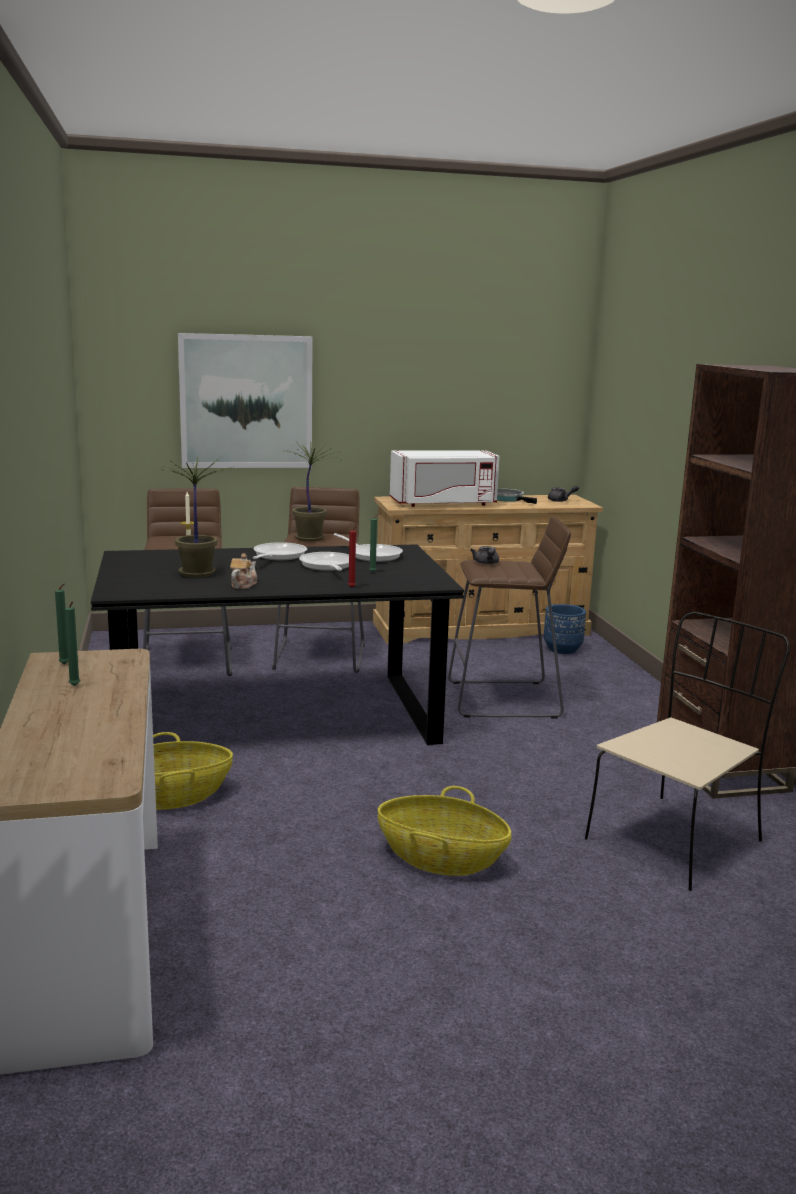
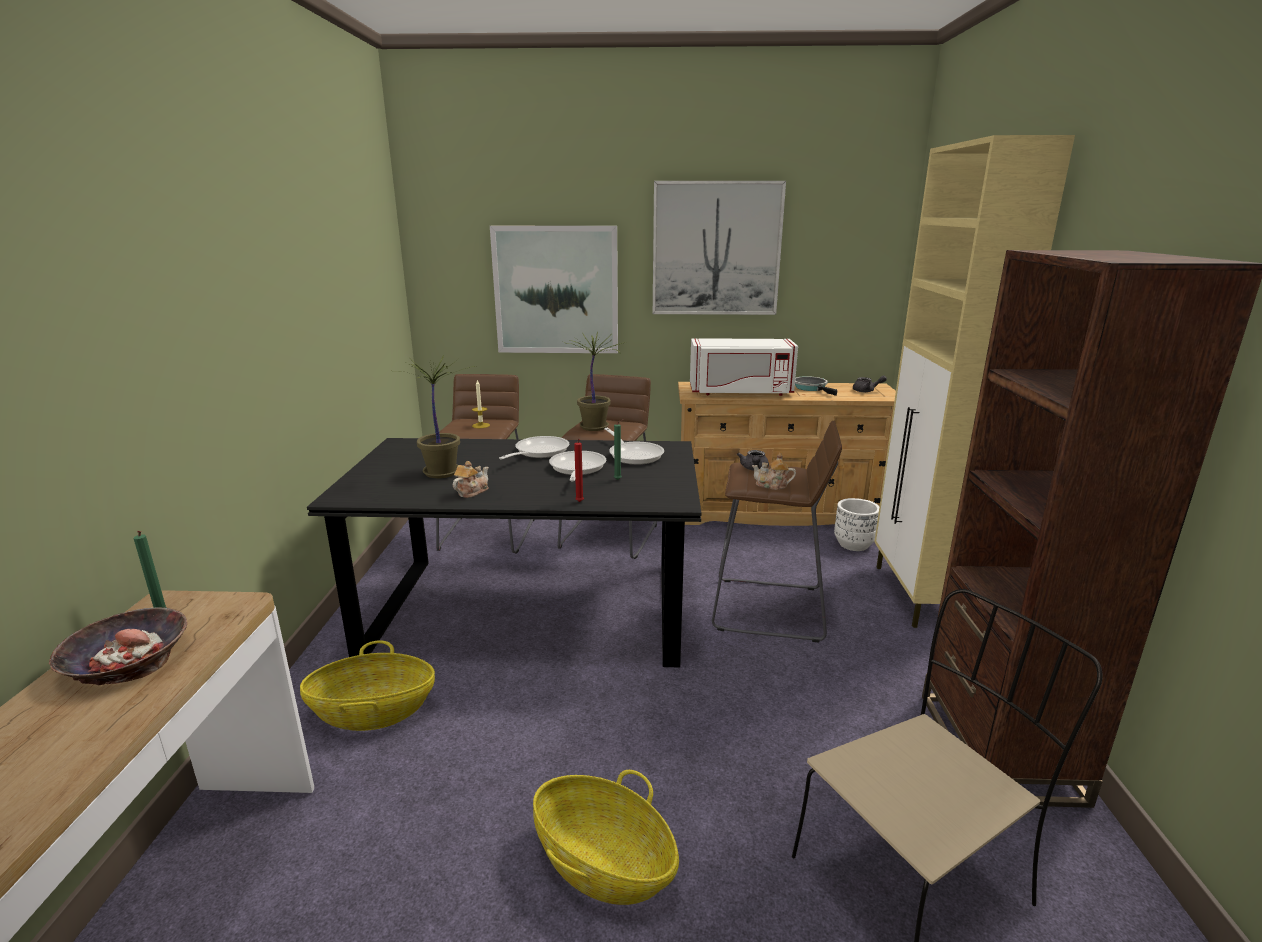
camera: 15 degrees right, 5 degrees up
(75, 686) = (127, 660): green candle -> bowl
(410, 362) = (716, 249): none -> picture
(509, 573) = (772, 485): none -> teapot
(562, 649) = (853, 544): blue planter -> white planter
(631, 682) = (917, 596): none -> beige cabinet

